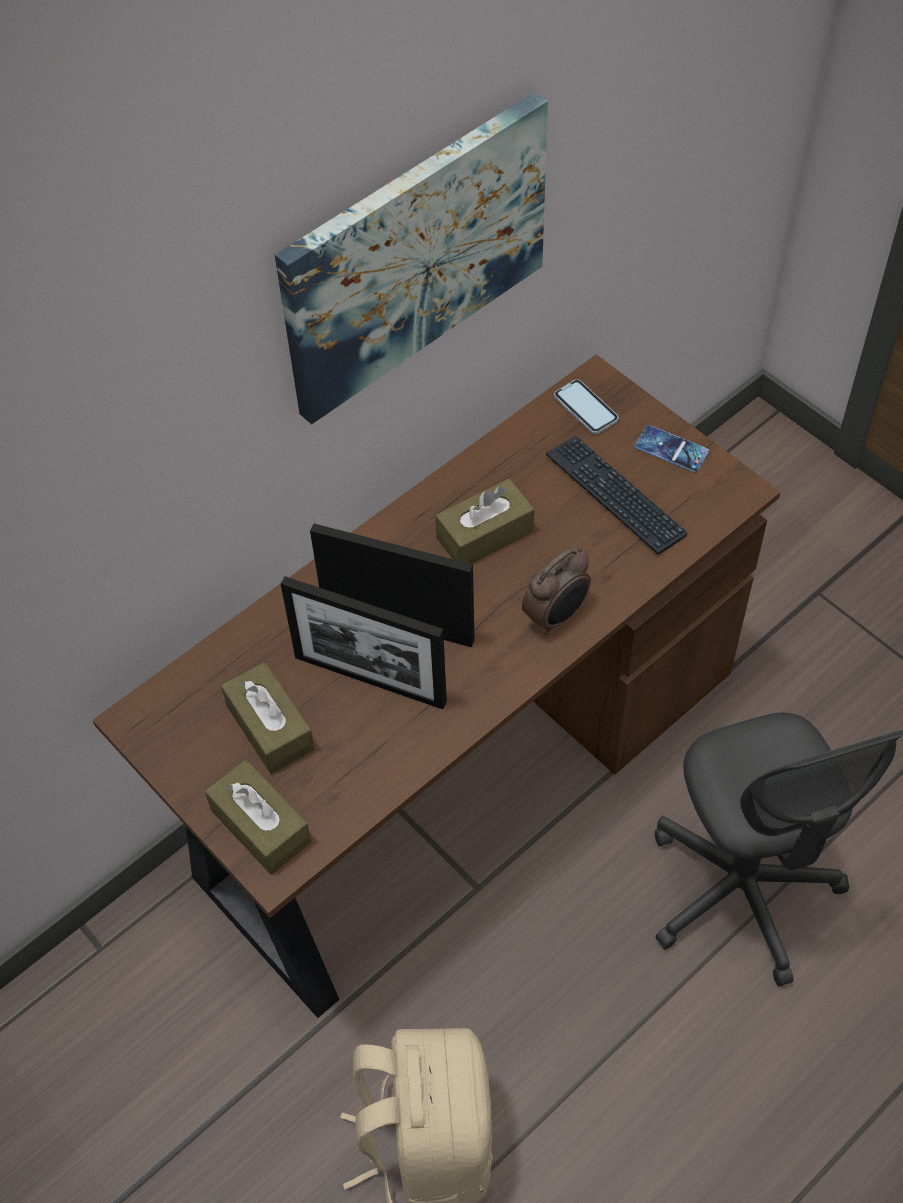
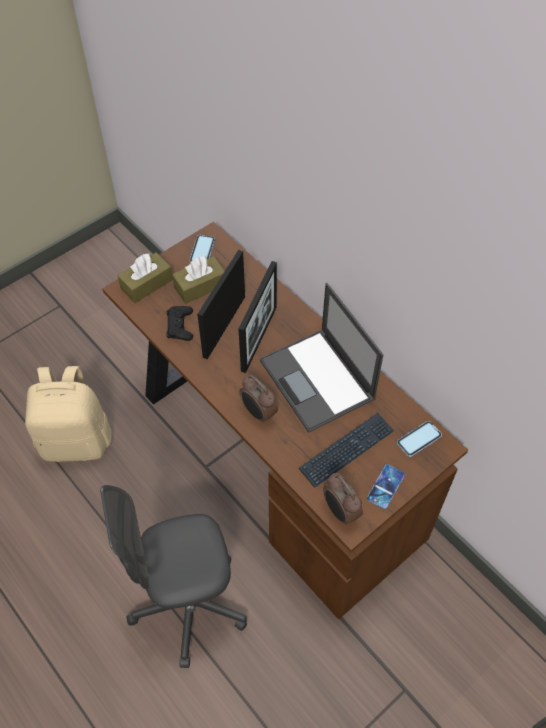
camera: 90 degrees right, 0 degrees up
(175, 732) = (202, 251): none -> phone
(369, 753) = (180, 326): none -> black game controller
(414, 256) = (393, 241): picture -> none
(485, 535) = (318, 380): brown tissue box -> laptop
(722, 504) = (340, 512): none -> alarm clock

